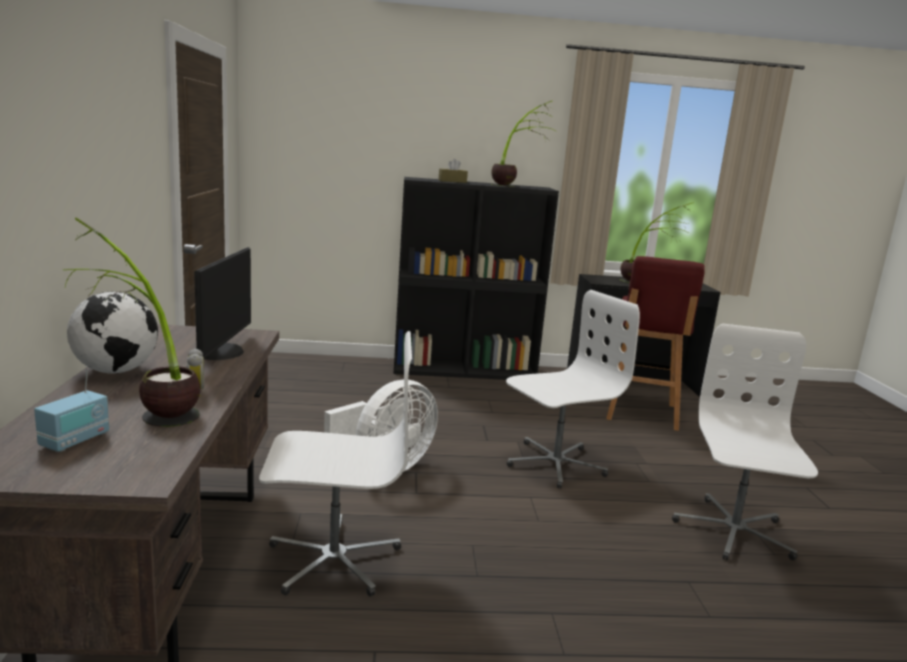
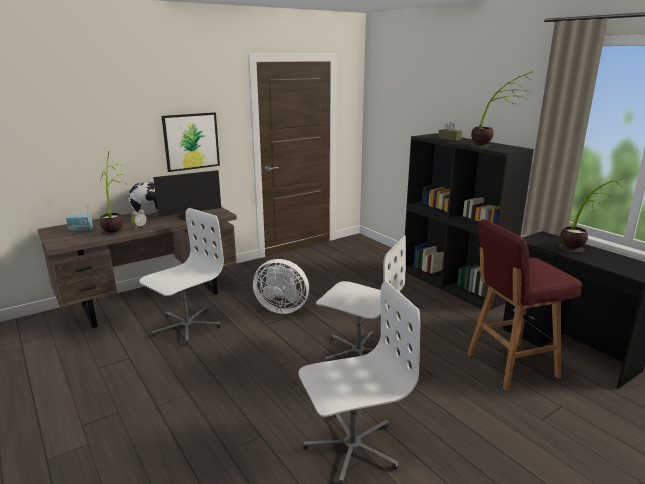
camera: 60 degrees right, 5 degrees up
(122, 196) = (191, 141): none -> picture
(333, 559) = (186, 326): white office chair -> white office chair turned 105 degrees counterclockwise

